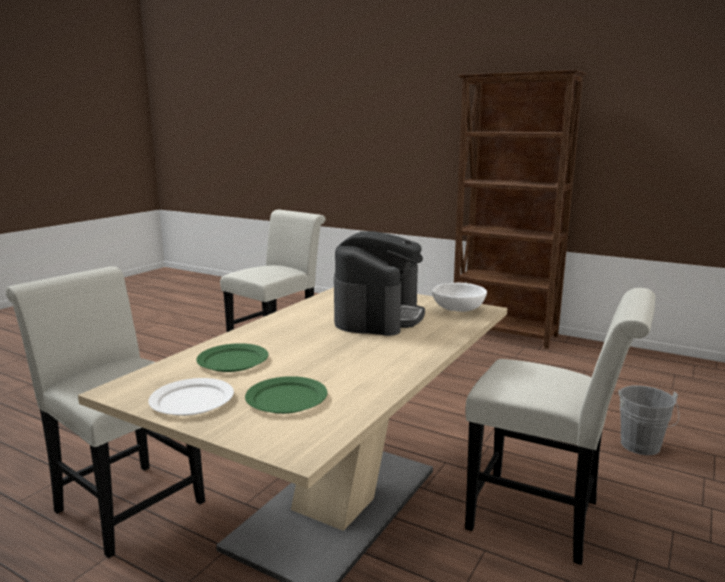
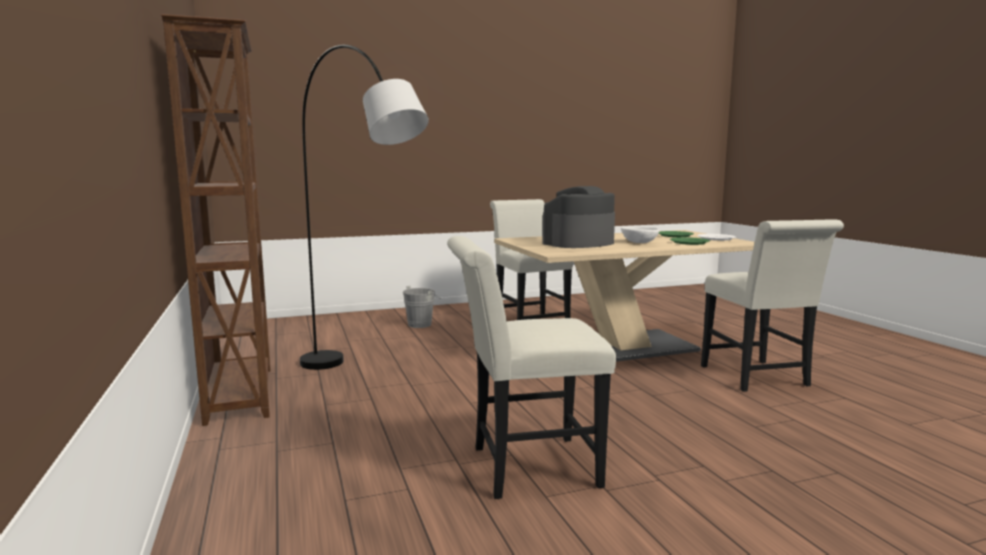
camera: 140 degrees left, 5 degrees down
(457, 310) = (524, 240): white bowl -> white bowl (639, 242)
(466, 361) = (363, 383): none -> grey floor lamp

